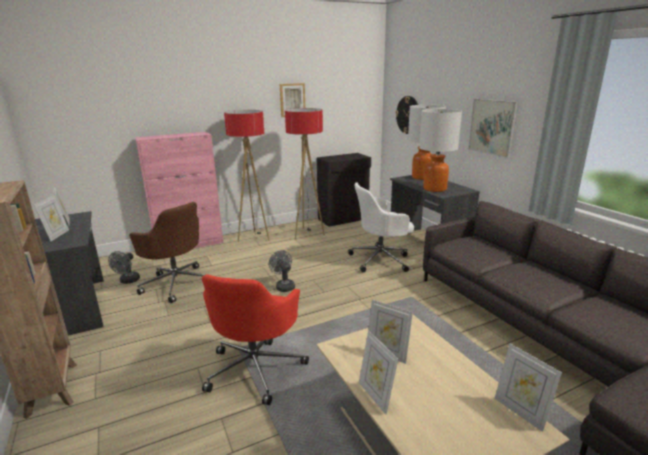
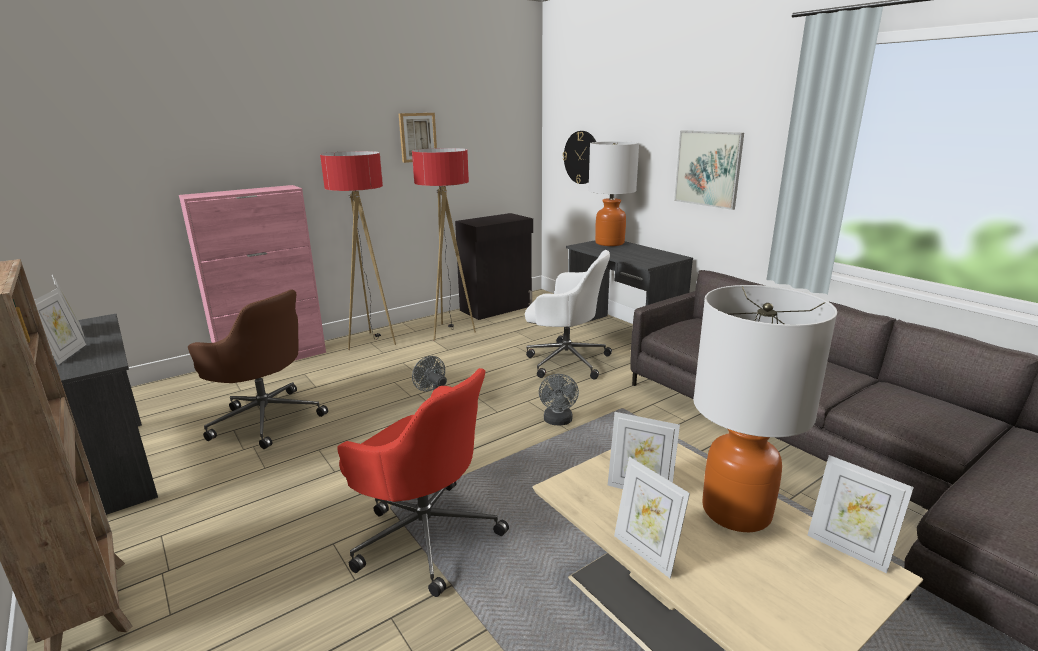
camera: 10 degrees left, 0 degrees up
(128, 281) = (184, 421): grey fan -> grey fan (558, 421)
(256, 368) = (425, 534): red office chair -> red office chair turned 60 degrees counterclockwise
(381, 259) = (565, 360): white office chair -> white office chair turned 135 degrees counterclockwise
(434, 189) = (633, 257): table lamp -> table lamp (735, 511)

